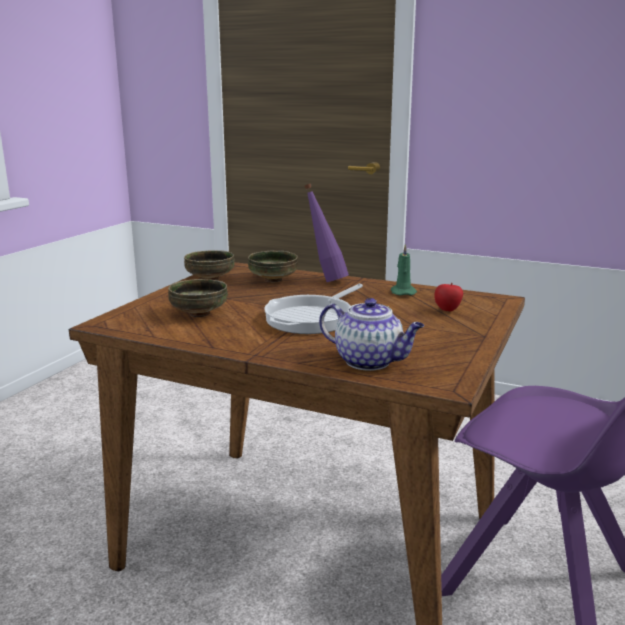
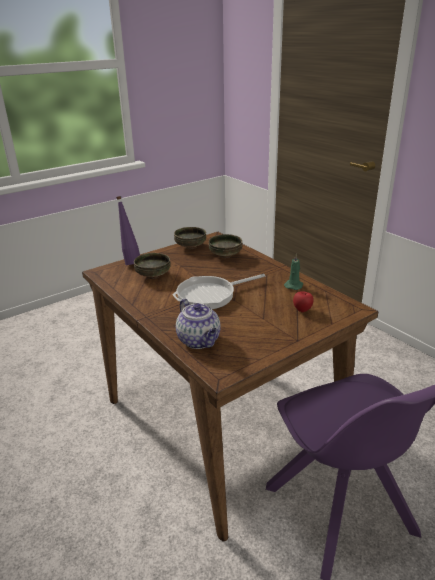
camera: 30 degrees right, 10 degrees up
(325, 280) = (257, 262): purple bottle -> purple bottle (130, 262)

